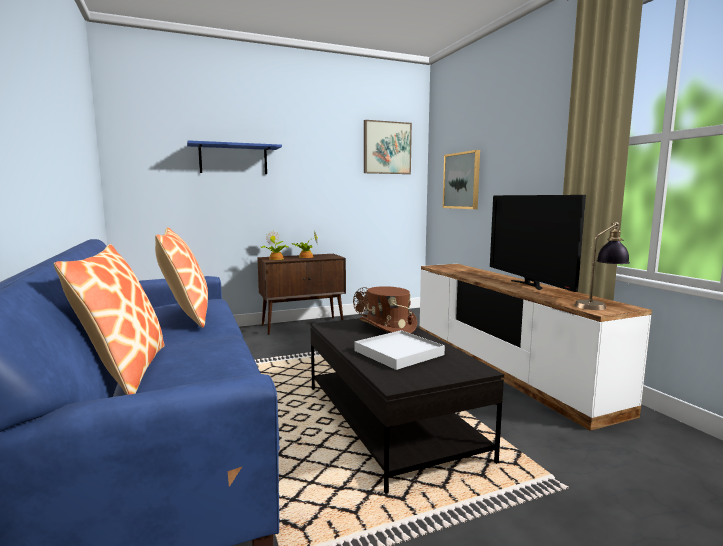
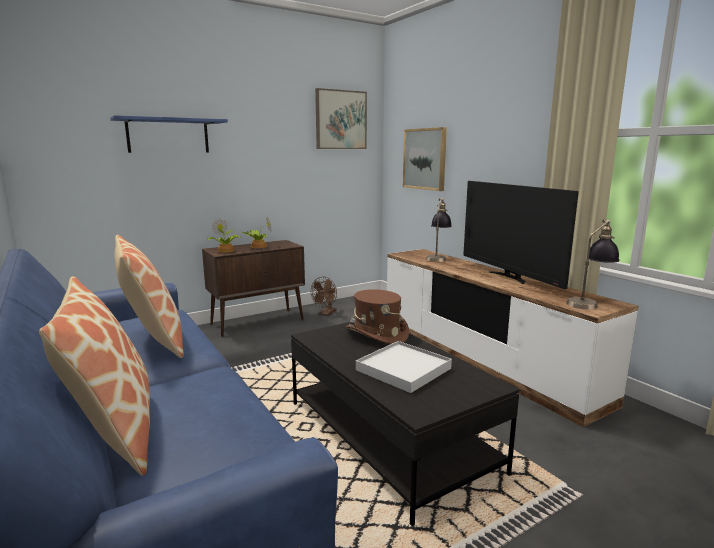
camera: 10 degrees left, 5 degrees up
(467, 269) = (438, 257): none -> table lamp

